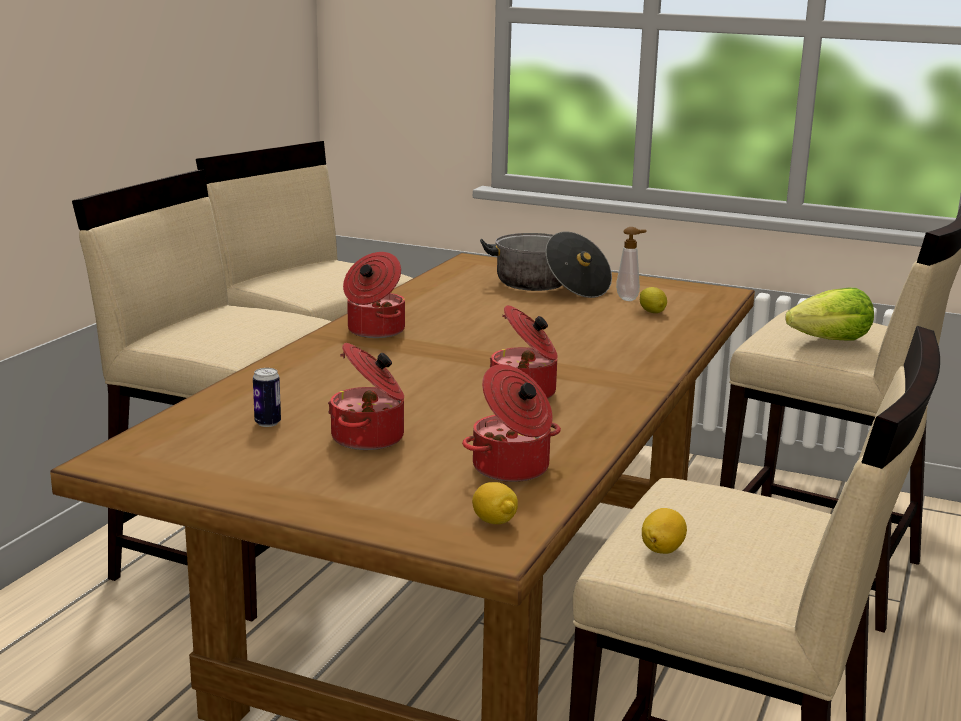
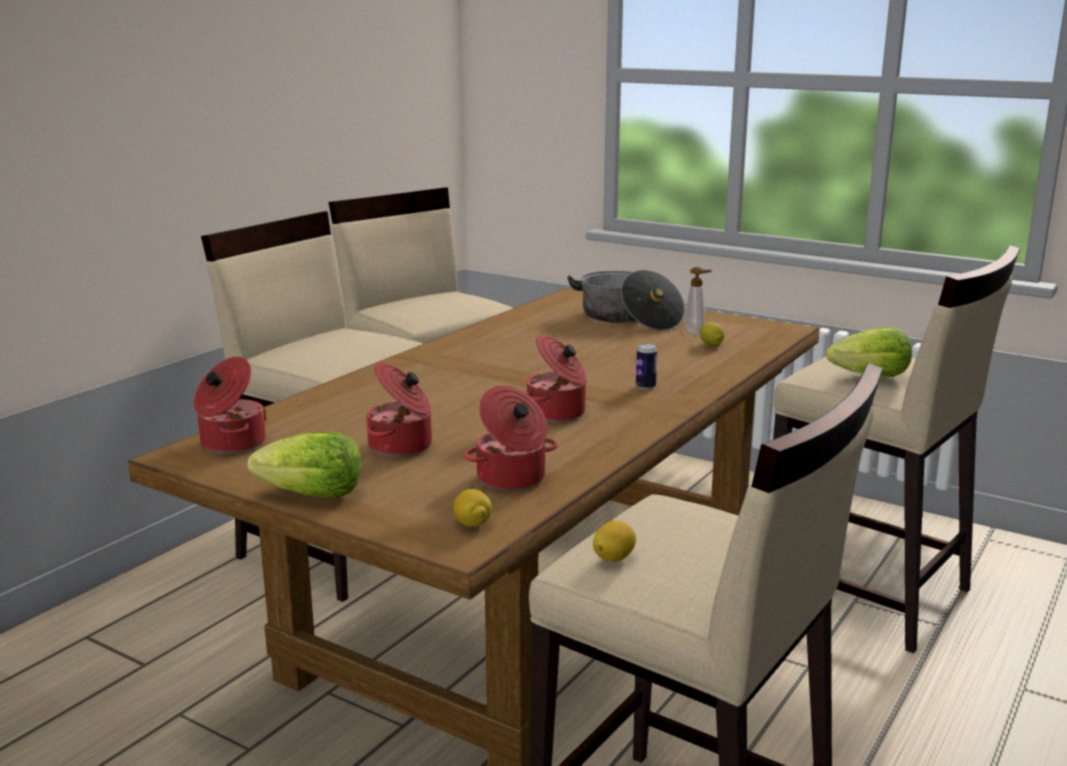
camera: 10 degrees right, 0 degrees up
(267, 423) = (322, 429): can -> can (645, 387)
(297, 499) = (313, 496): none -> lettuce
(374, 331) = (453, 354): cooking pot -> cooking pot (231, 443)

